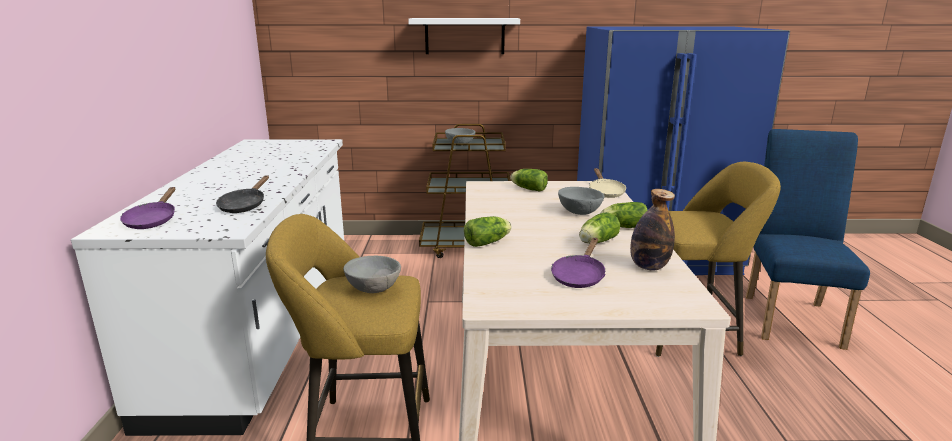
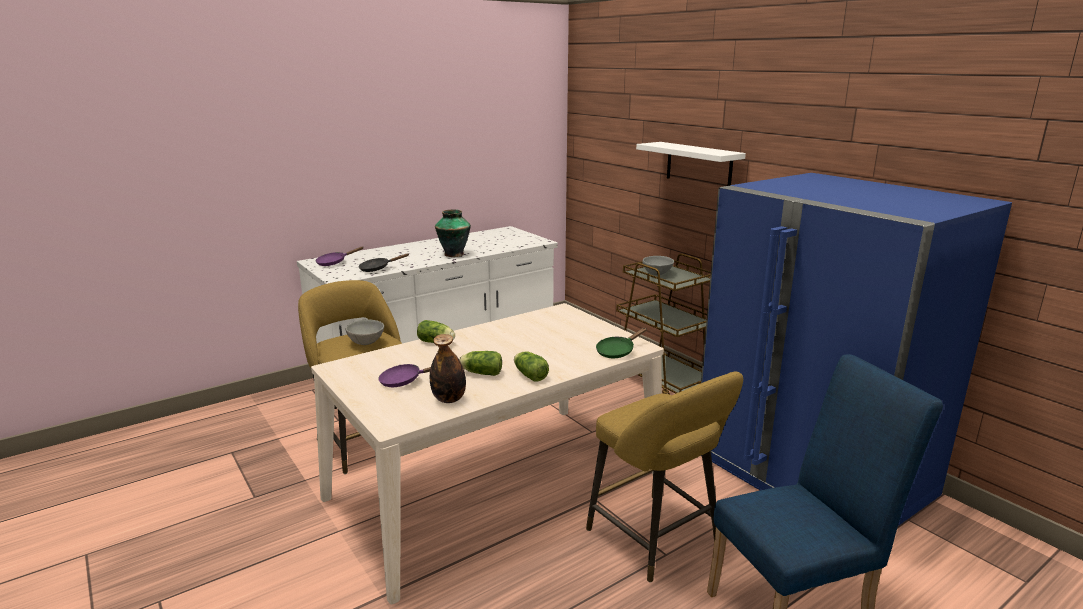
camera: 55 degrees right, 0 degrees up
(281, 171) = (453, 254): none -> vase
(528, 189) = (578, 324): lettuce -> none
(580, 212) = (544, 354): grey bowl -> none
(605, 192) = (617, 351): beige frying pan -> green frying pan

